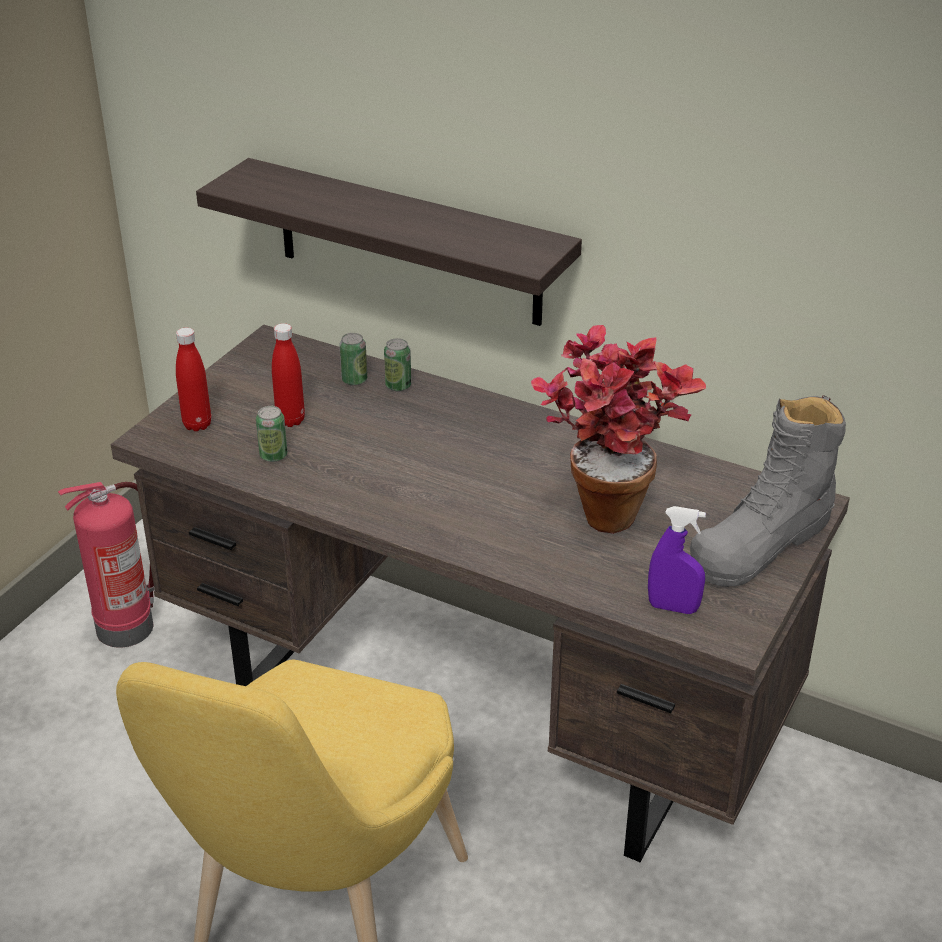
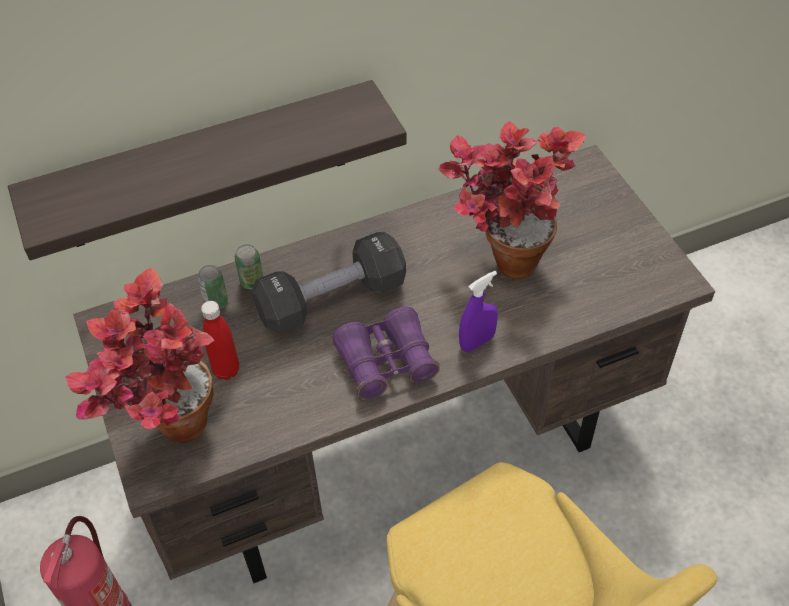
camera: 50 degrees left, 15 degrees up
(197, 424) = (167, 434): red bottle -> potted plant
(273, 455) = (261, 407): can -> none
(396, 498) = (386, 363): none -> purple binoculars
(430, 435) = (332, 299): none -> black dumbbell
(673, 607) = (630, 291): purple spray bottle -> purple spray bottle (477, 342)
(762, 542) = (603, 209): grey boot -> none

